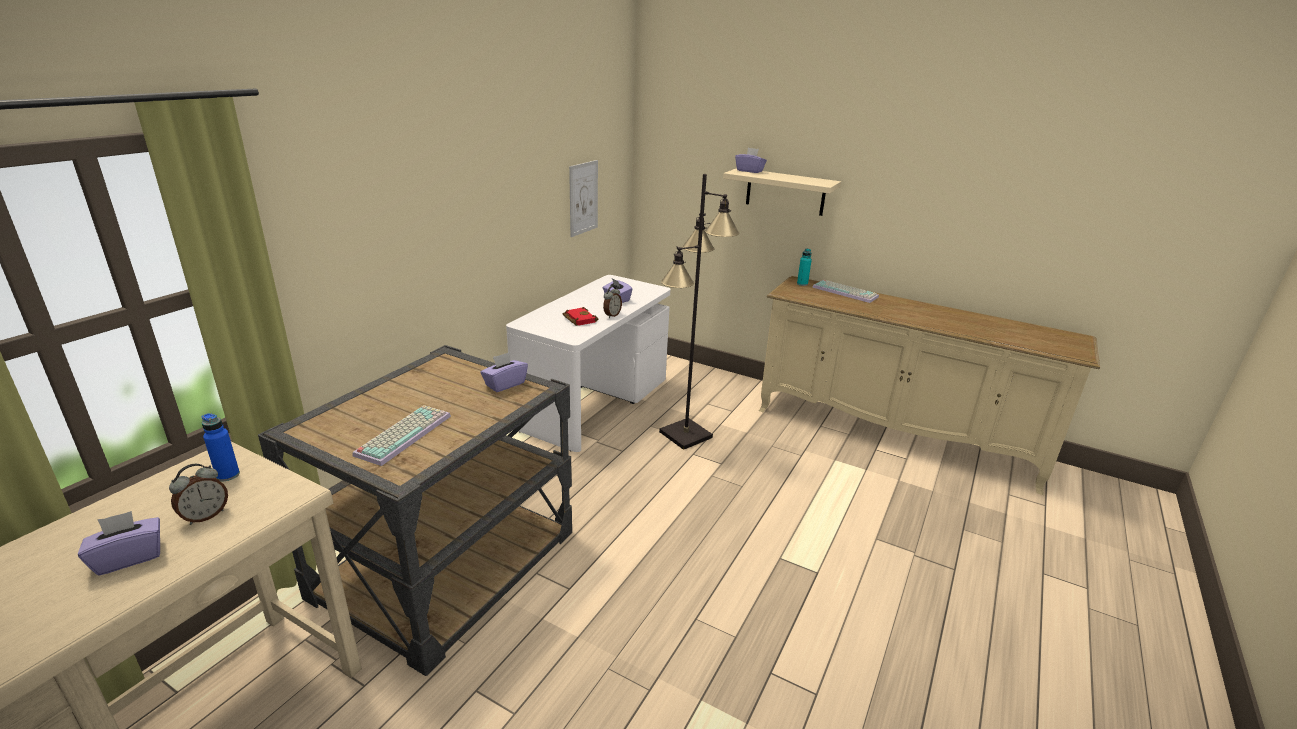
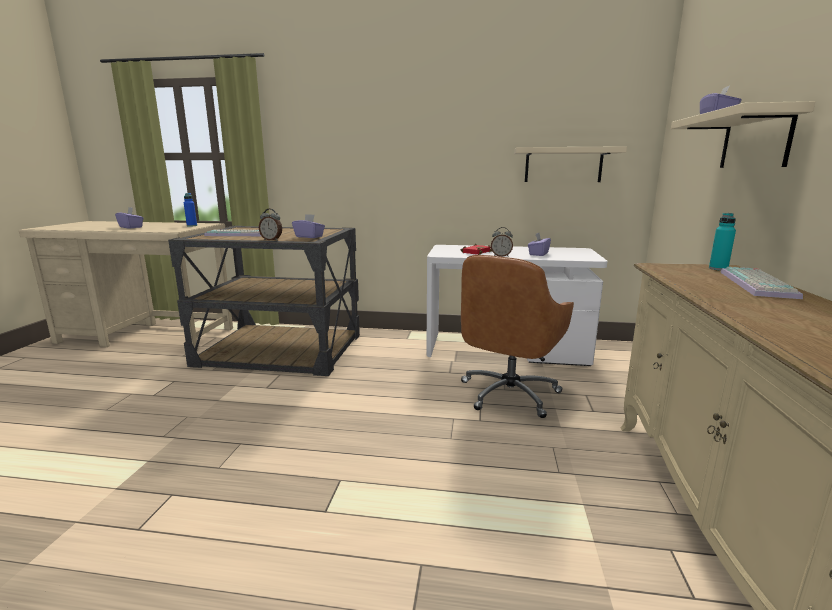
camera: 70 degrees right, 10 degrees down
(205, 516) = (158, 228): alarm clock -> alarm clock (272, 240)
(583, 198) = (563, 165): picture -> beige shelf
(685, 435) = (508, 394): black floor lamp -> brown office chair

